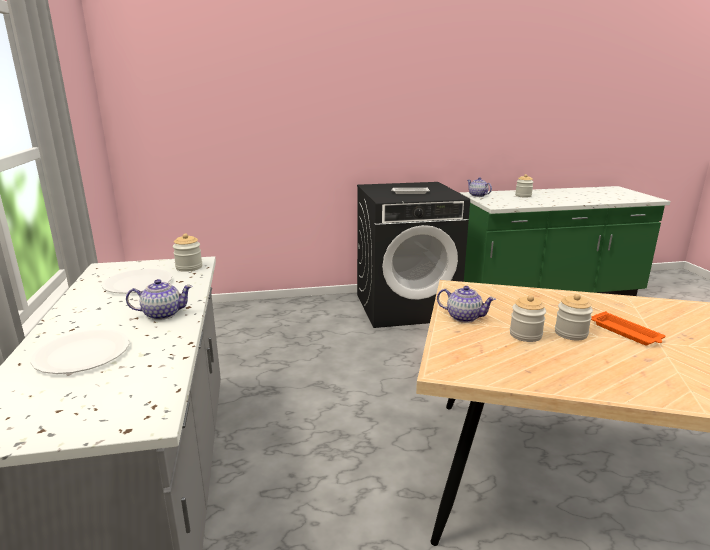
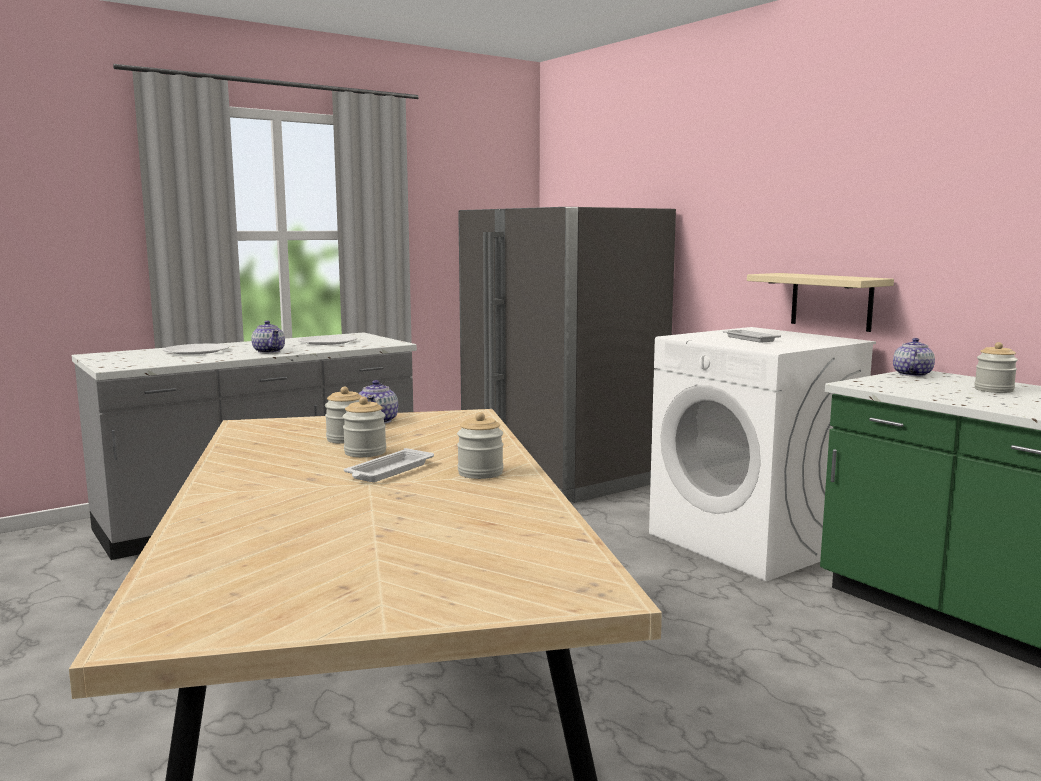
camera: 65 degrees right, 10 degrees down
(189, 267) = (377, 343): jar -> jar (480, 473)
(230, 322) = (560, 473): none -> grey fridge
(406, 307) = (752, 541): black washing machine -> white washing machine
(408, 163) = (831, 301): none -> beige shelf
(626, 332) = (388, 471): orange tray -> white tray

